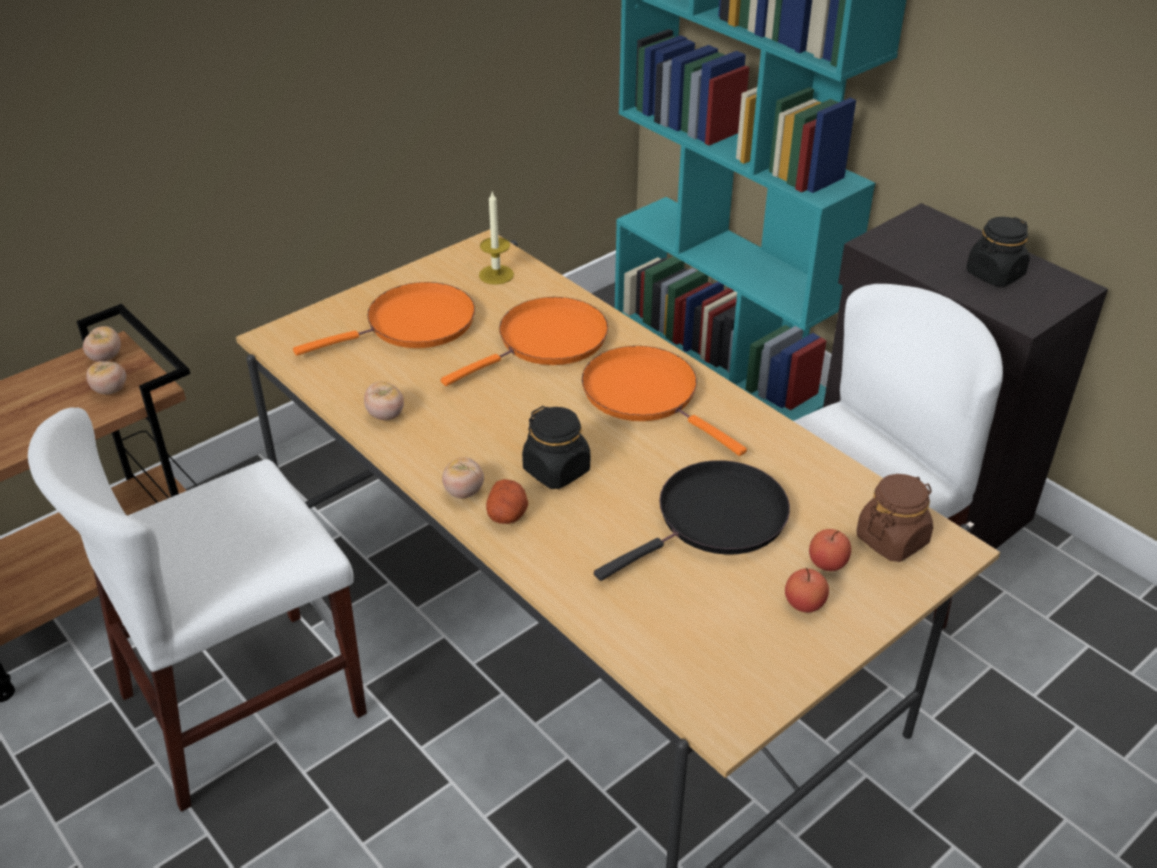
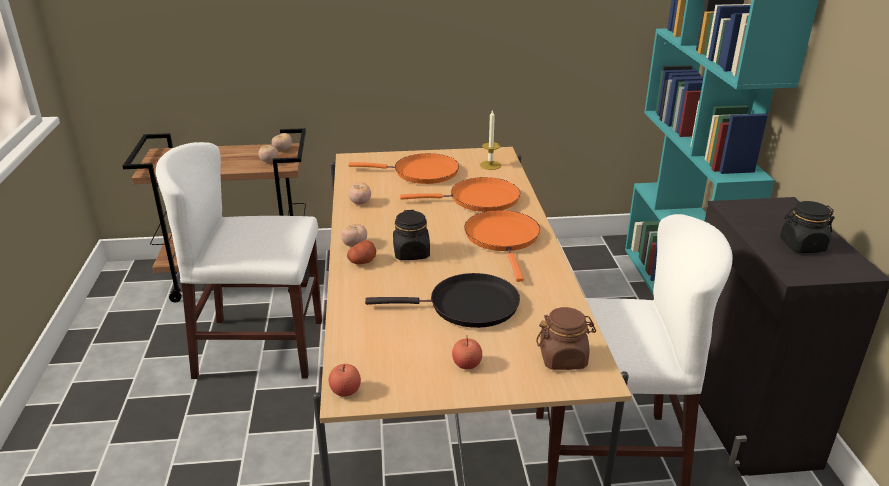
camera: 35 degrees right, 10 degrees down
(827, 563) = (506, 352): apple -> apple (345, 391)

